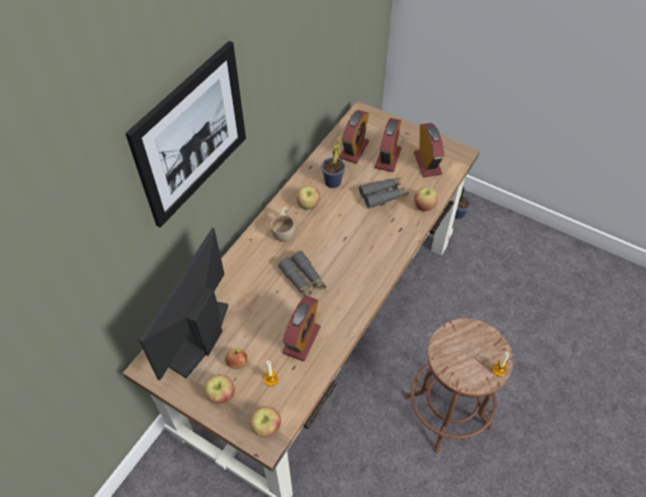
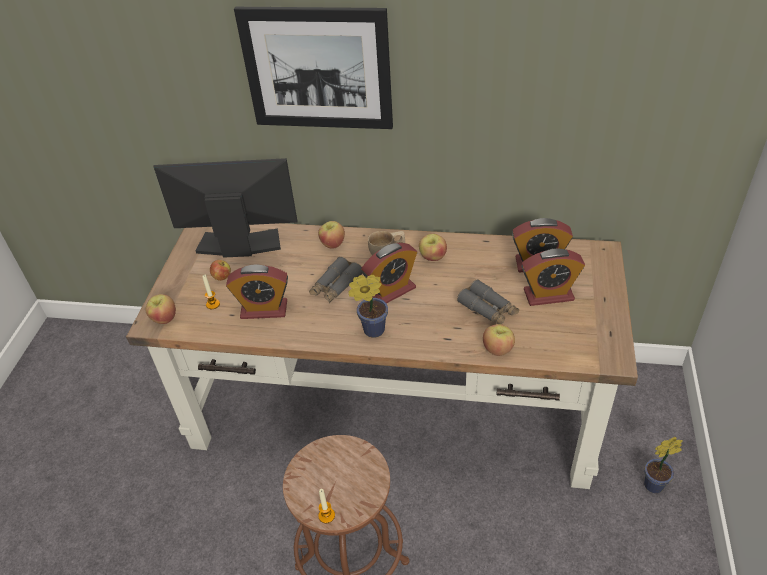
camera: 70 degrees right, 10 degrees down
(221, 395) = (187, 279): apple -> apple (332, 244)
(332, 184) = (474, 264): potted plant -> potted plant (371, 330)
(427, 163) = (569, 332): alarm clock -> alarm clock (391, 291)

